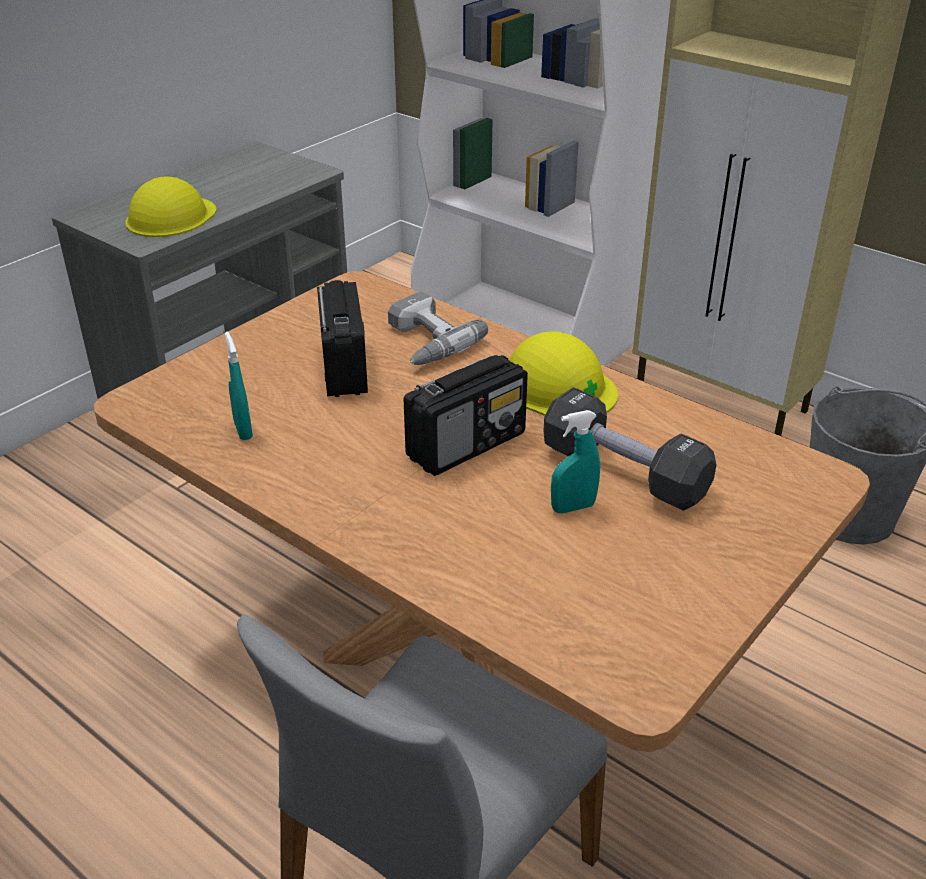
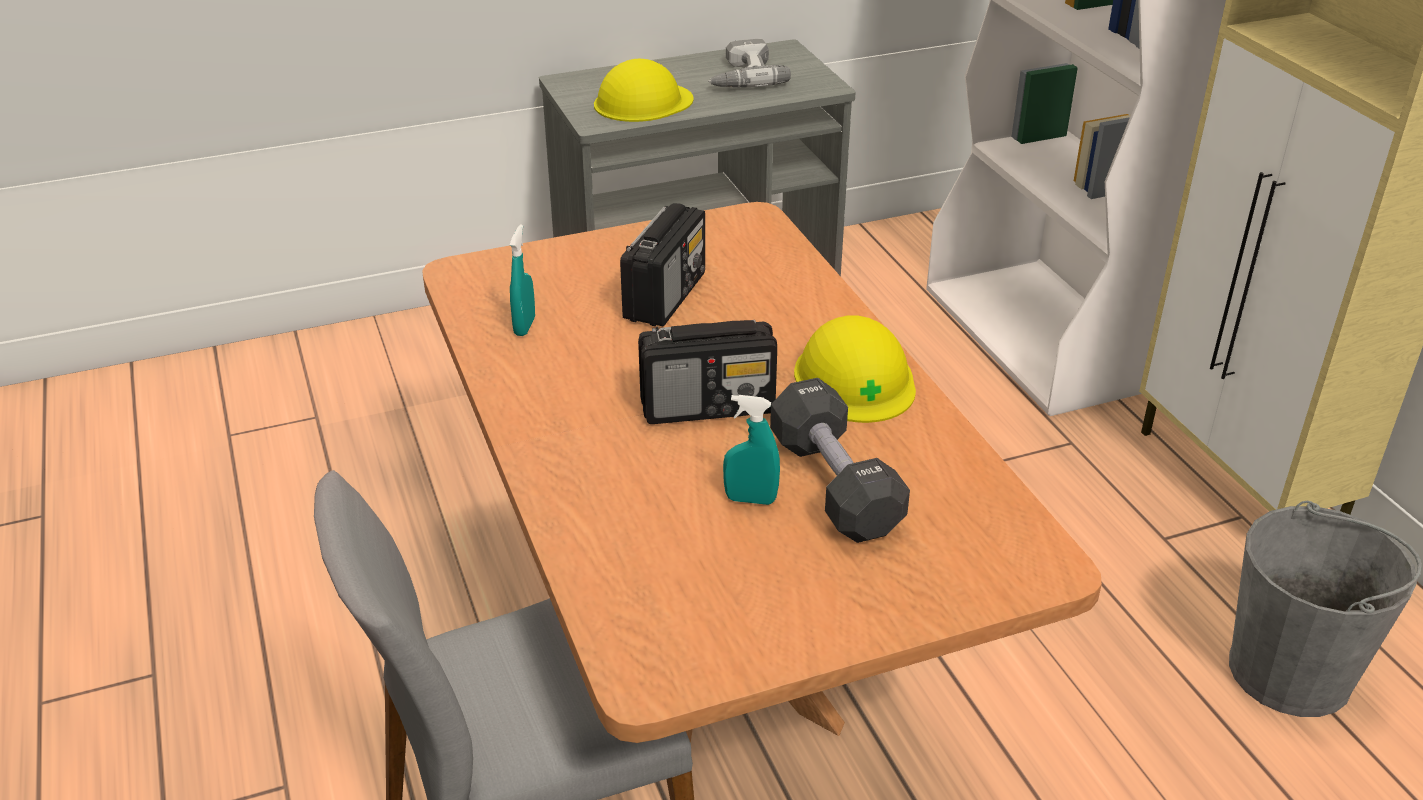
camera: 30 degrees right, 0 degrees up
(423, 342) = (764, 293): power drill -> power drill (741, 76)

